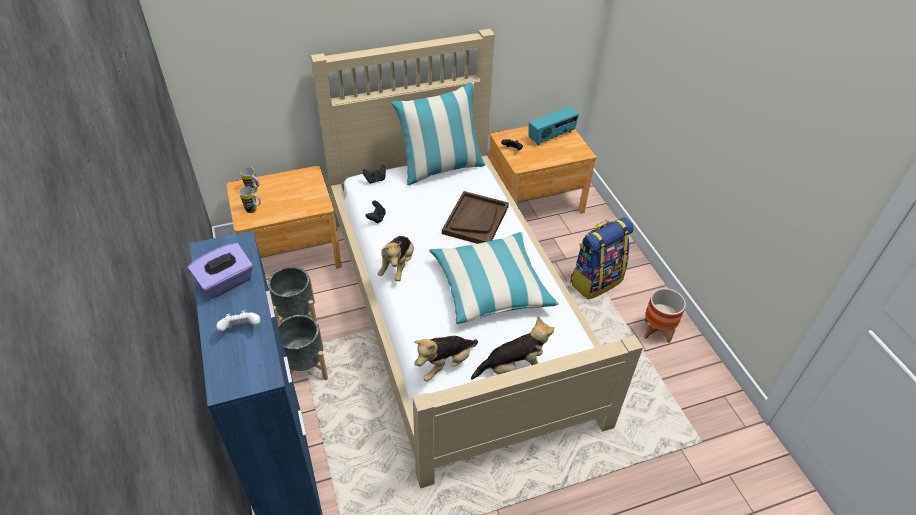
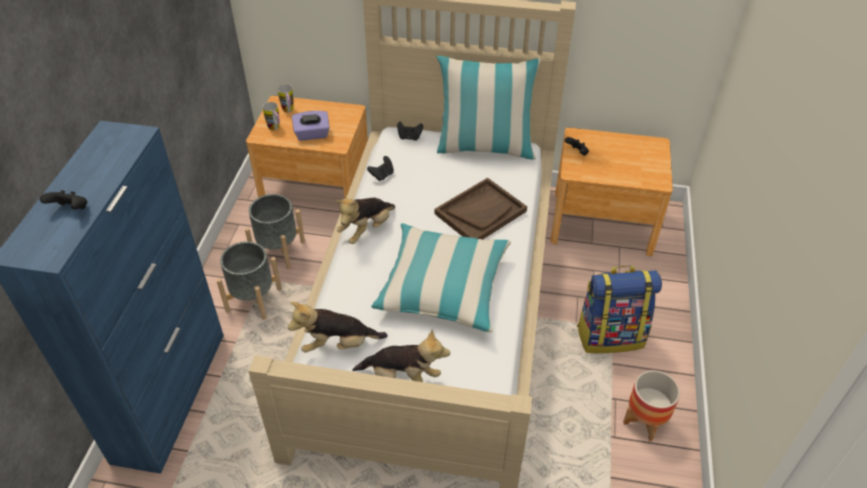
camera: 30 degrees right, 0 degrees up
(226, 282) = (95, 165): purple tissue box -> purple tissue box (312, 134)
(242, 329) = (70, 210): white game controller -> black game controller
(551, 136) = (634, 152): radio -> none

